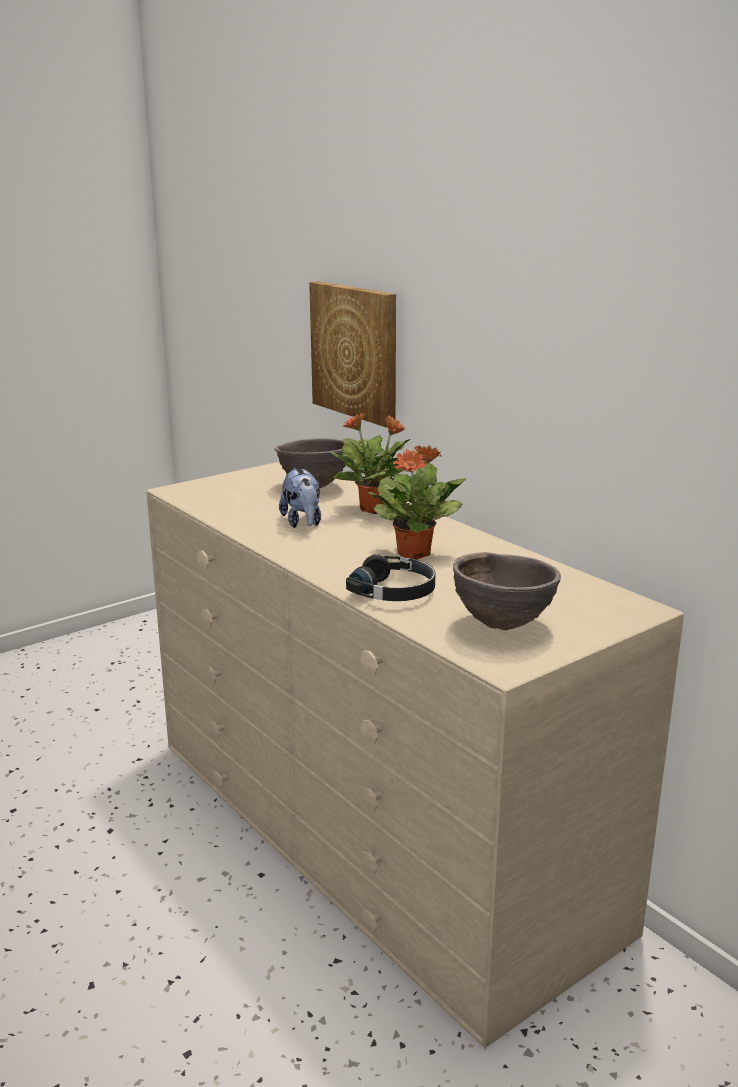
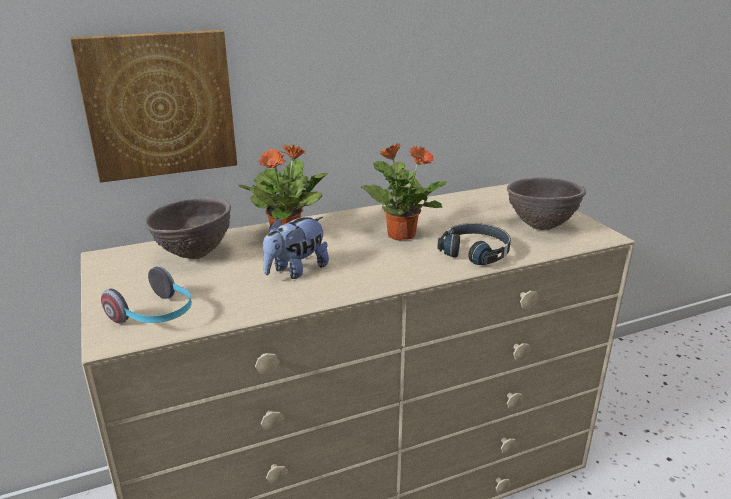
camera: 75 degrees left, 5 degrees up
(208, 494) = (156, 315): none -> headphones
(302, 522) = (296, 271): plush toy -> plush toy turned 135 degrees clockwise

